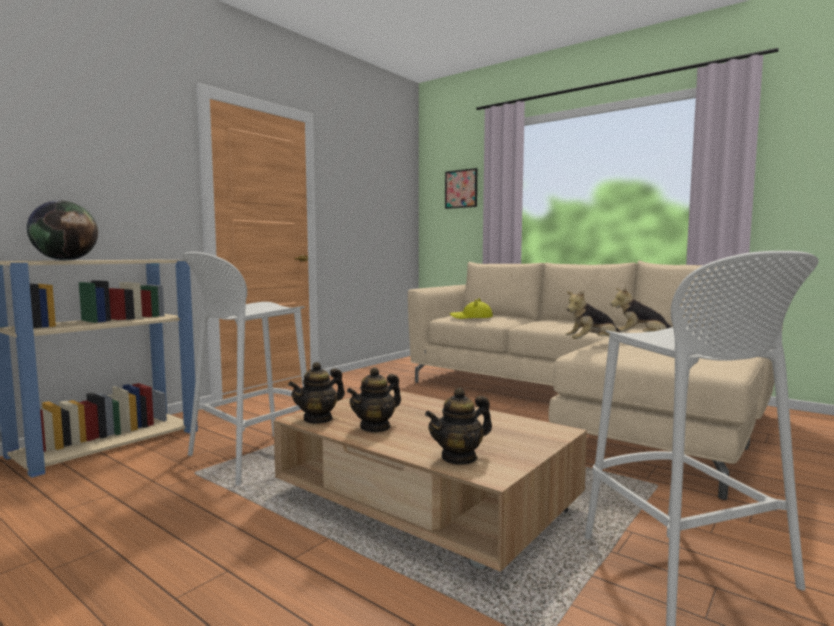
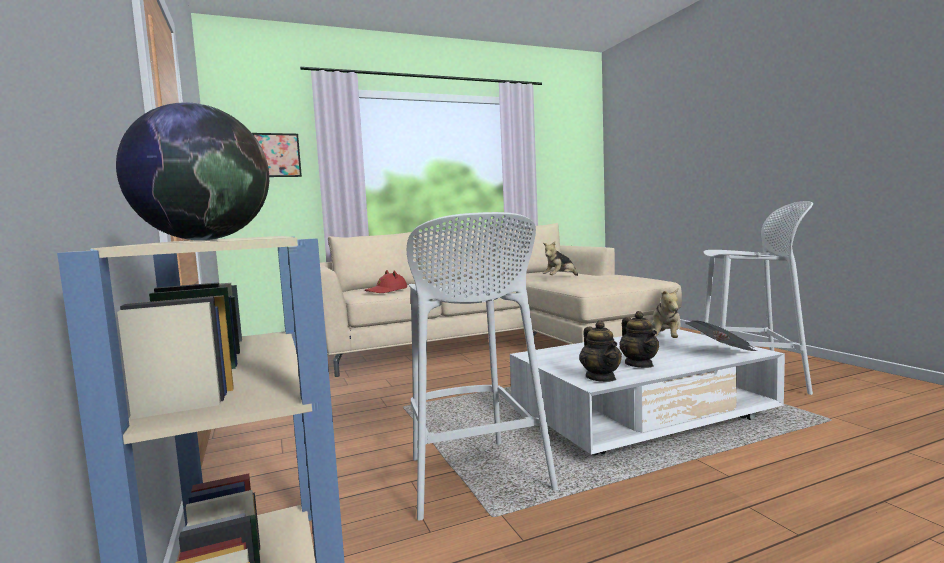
camera: 60 degrees left, 0 degrees up
(425, 500) = (641, 417): brown coffee table -> white coffee table
(459, 457) = (722, 353): teapot -> newspaper
(471, 317) = (386, 291): yellow hat -> red hat
(592, 344) = (565, 284): plush toy -> plush toy (665, 339)

